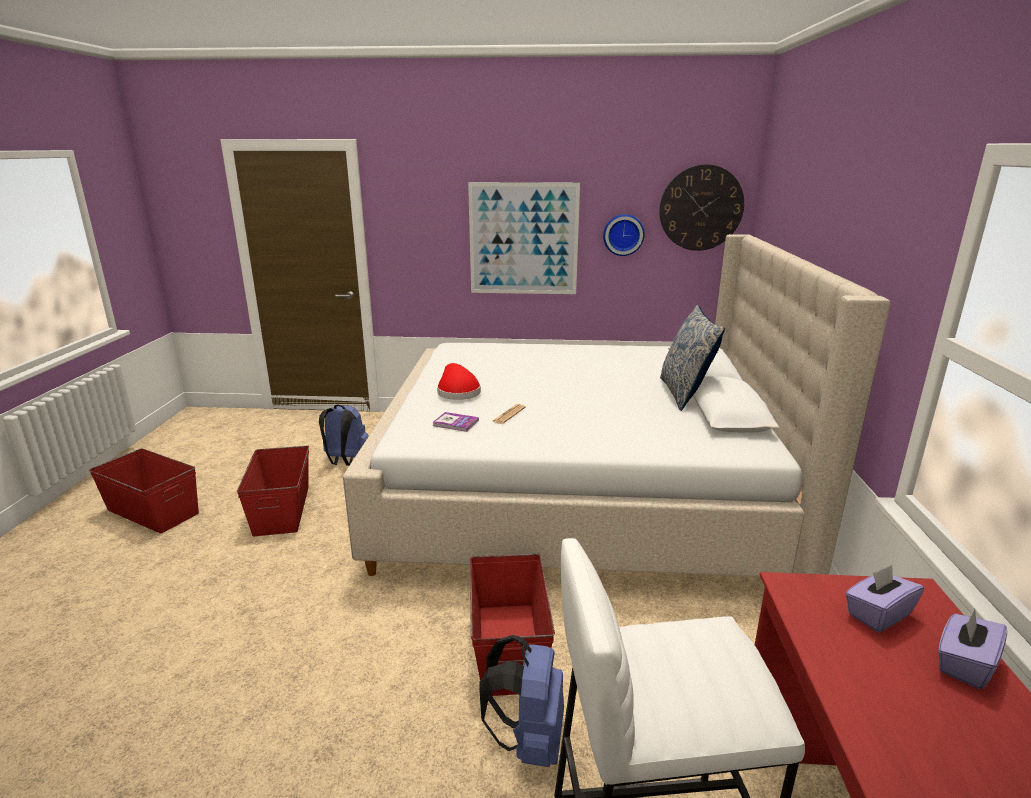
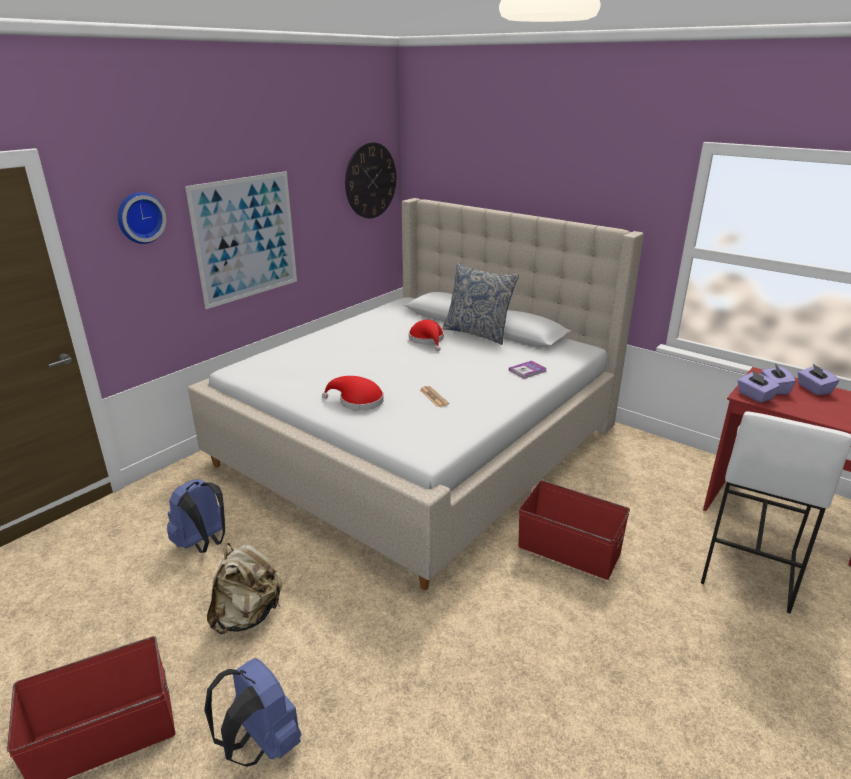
camera: 55 degrees left, 5 degrees up
(283, 509) = (247, 615): red storage box -> beige backpack
(455, 423) = (422, 421): book -> book (527, 370)
(528, 740) = (655, 576): blue backpack -> blue backpack (261, 743)
(623, 234) = (323, 215): wall clock -> wall clock (140, 217)
(623, 380) = (427, 340): none -> red hat
(808, 597) = (754, 396): none -> purple tissue box

